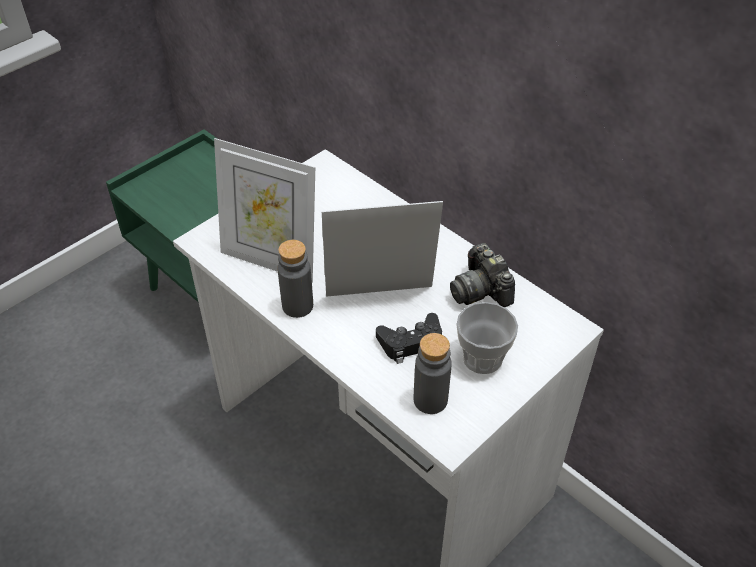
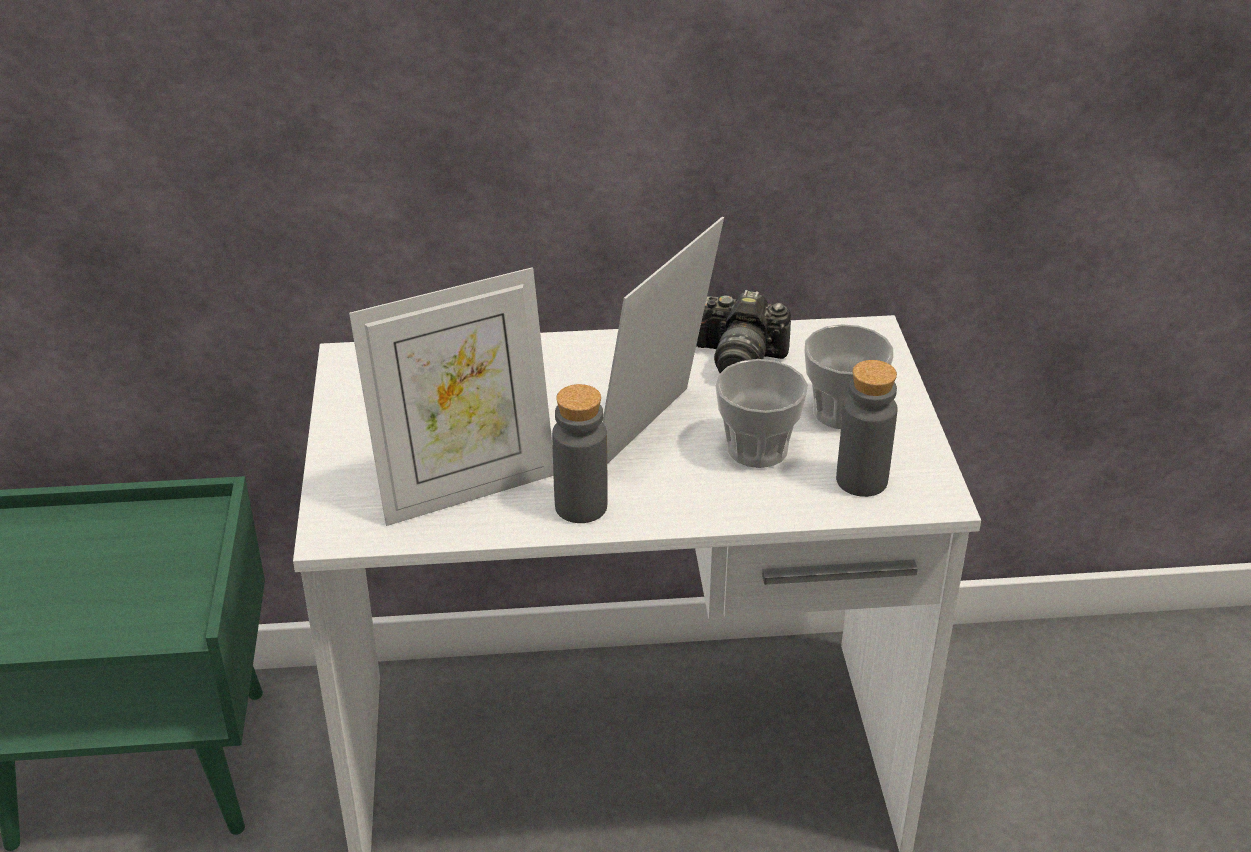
camera: 50 degrees left, 10 degrees down
(411, 343) = (757, 449): black game controller -> cup

